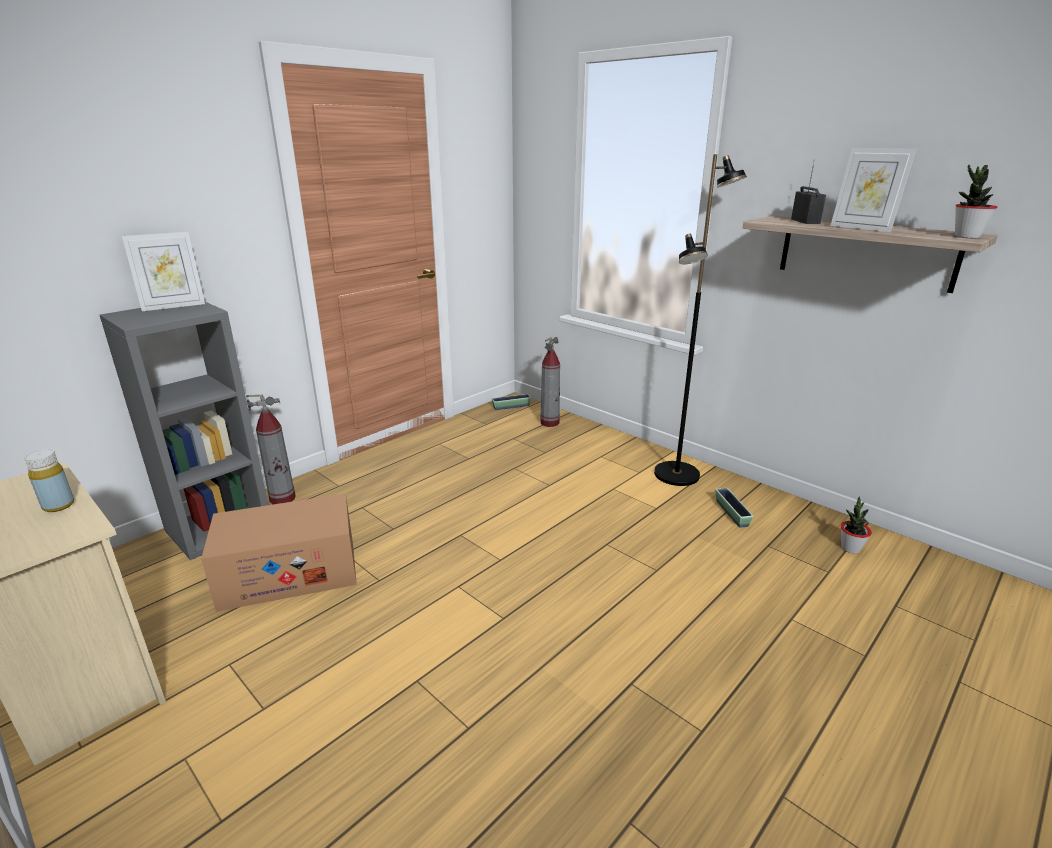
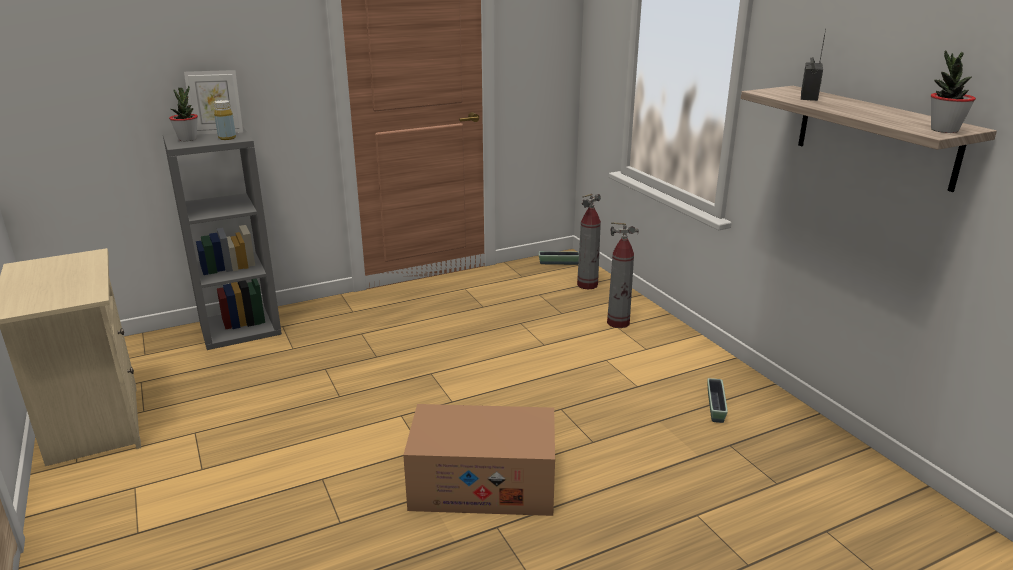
camera: 20 degrees right, 0 degrees up
(58, 505) = (85, 278): yellow bottle -> yellow bottle (227, 138)
(283, 499) = (301, 314): fire extinguisher -> fire extinguisher (618, 323)
(289, 573) = (273, 375): cardboard box -> cardboard box (483, 484)
(677, 475) = (686, 359): black floor lamp -> none
(850, 548) = (824, 467): potted plant -> potted plant (187, 139)
(862, 228) = (850, 110): picture frame -> none

